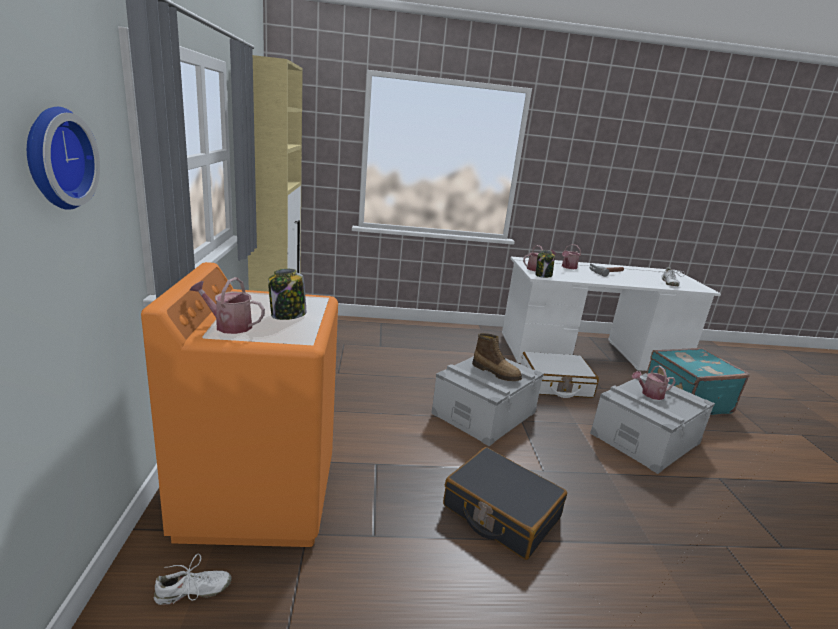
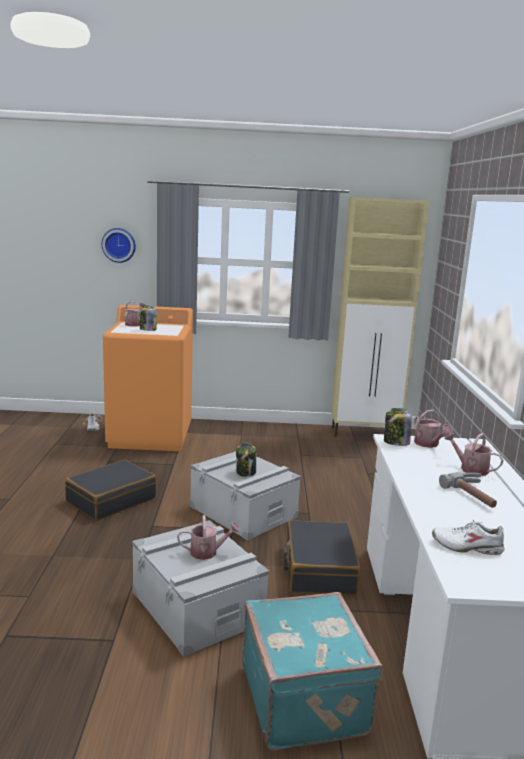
camera: 95 degrees right, 5 degrees down
(496, 373) = (246, 472): boot -> jar
(555, 384) = (319, 569): white suitcase -> black suitcase
(649, 394) = (207, 552): watering can -> watering can turned 90 degrees clockwise

